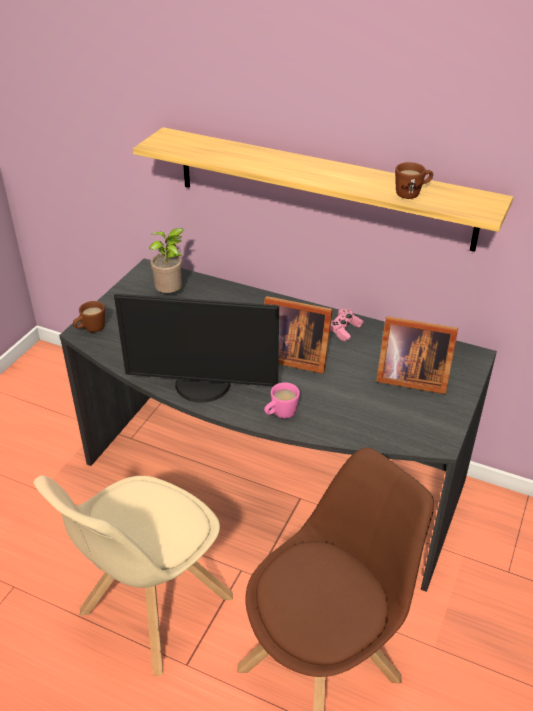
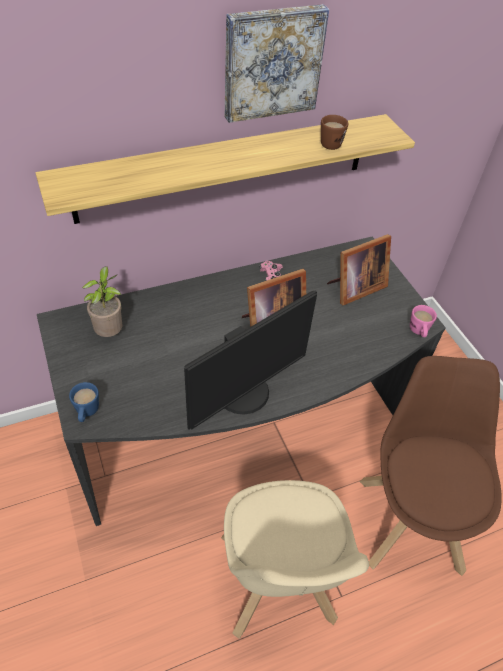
camera: 50 degrees left, 10 degrees up
(90, 329) = (87, 413): brown mug -> blue mug
(280, 414) = (322, 374): pink mug -> pink mug (418, 332)
(372, 93) = (272, 62): none -> picture

